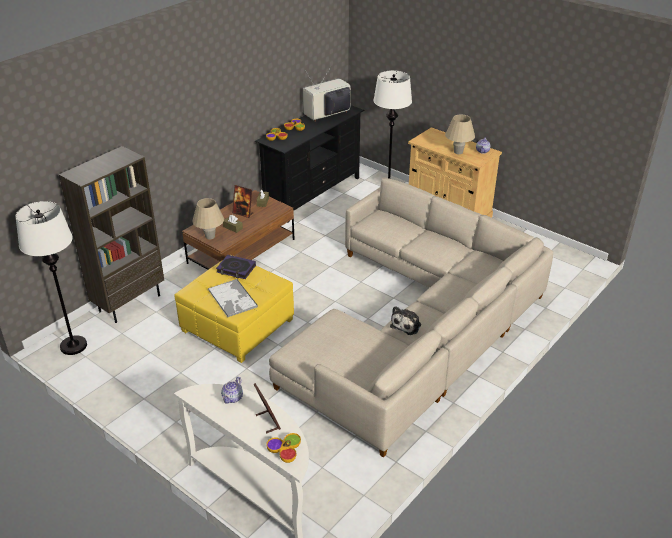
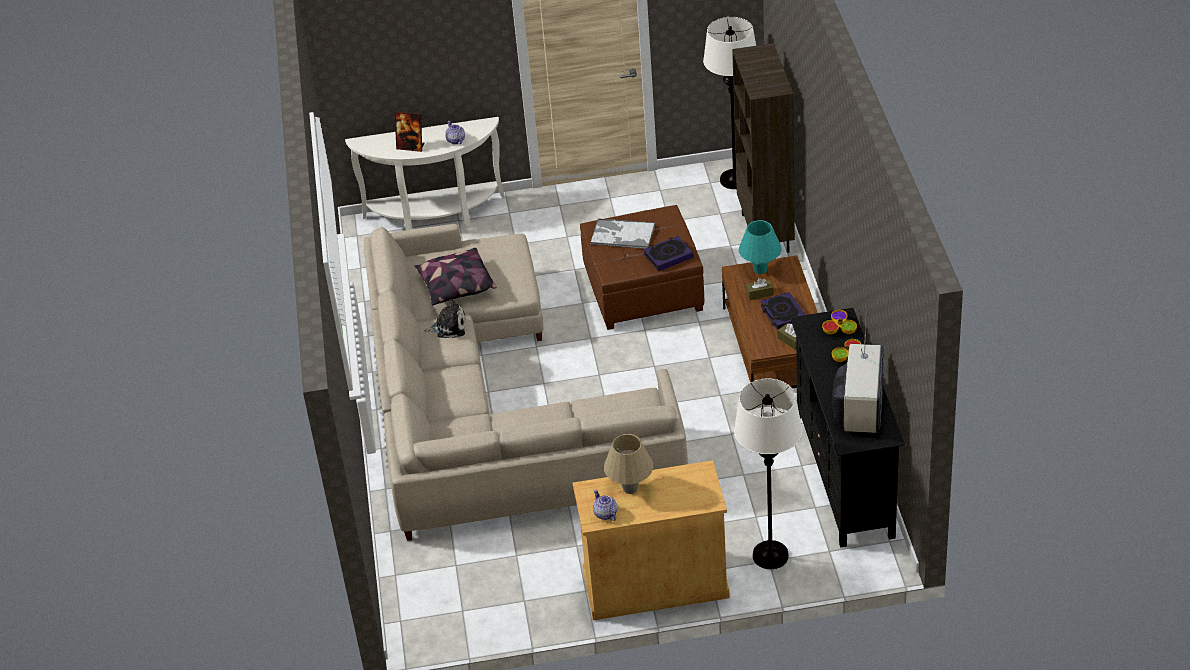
camera: 135 degrees right, 5 degrees up
(210, 236) = (760, 270): beige table lamp -> turquoise table lamp
(238, 325) = (643, 290): yellow ottoman -> brown ottoman
(243, 213) = (783, 314): picture frame -> book
(285, 451) = (375, 143): bowl -> none
(367, 344) = (456, 286): none -> pillow
(407, 325) = (449, 327): plush toy -> plush toy turned 105 degrees clockwise

